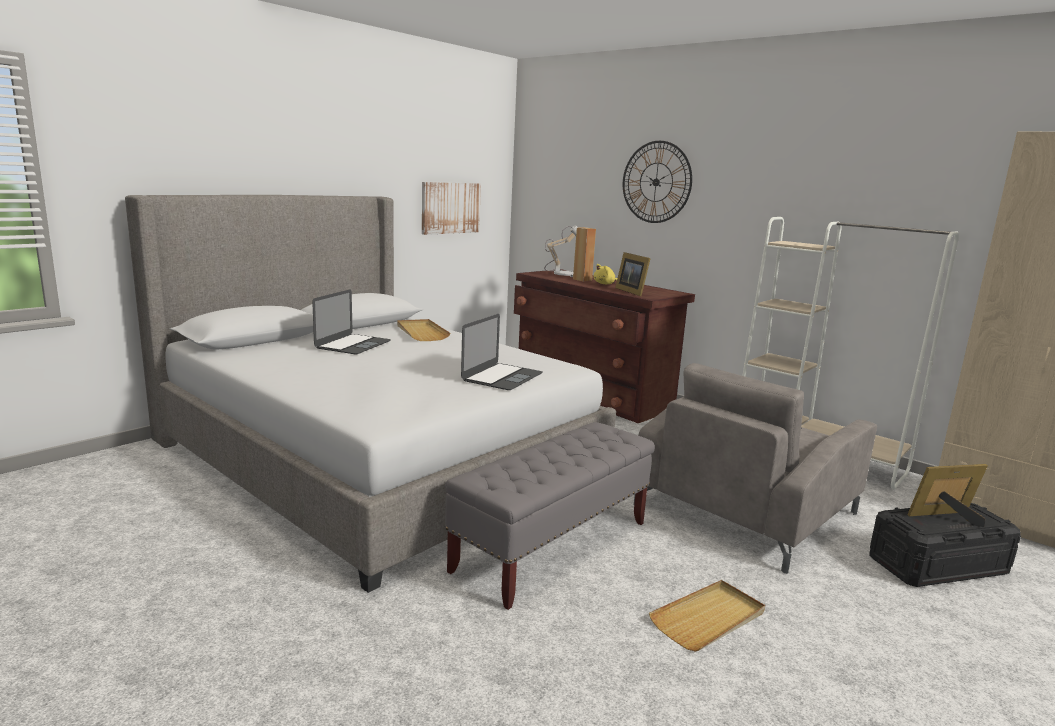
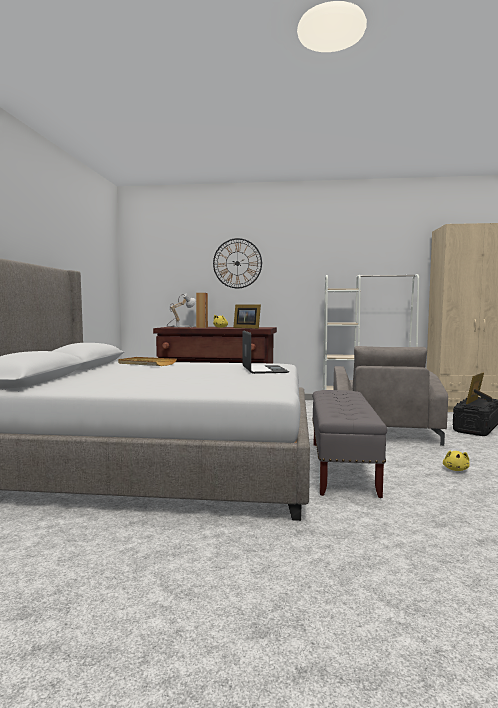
camera: 35 degrees left, 10 degrees down
(353, 344) = (124, 372): laptop -> none
(450, 208) = (94, 285): picture -> none
(709, 618) = (455, 469): beige tray -> yellow plush toy

